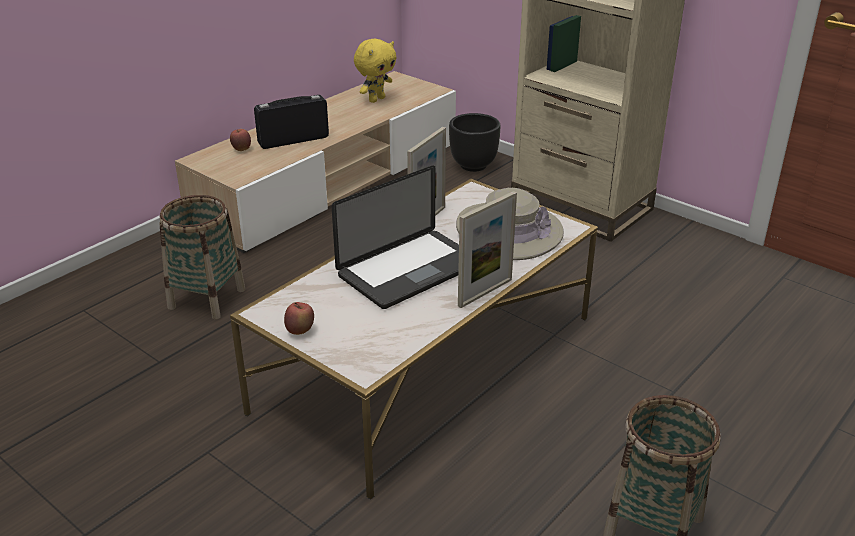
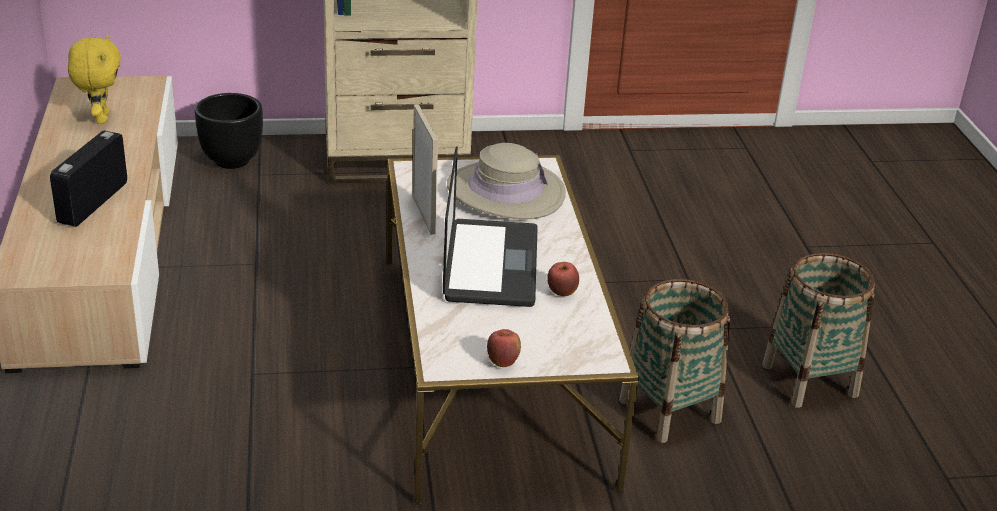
camera: 50 degrees left, 0 degrees up
(207, 298) = (184, 432): basket -> basket (669, 410)
(241, 149) = (49, 239): apple -> apple (562, 293)
(485, 292) = (578, 251): picture frame -> none

